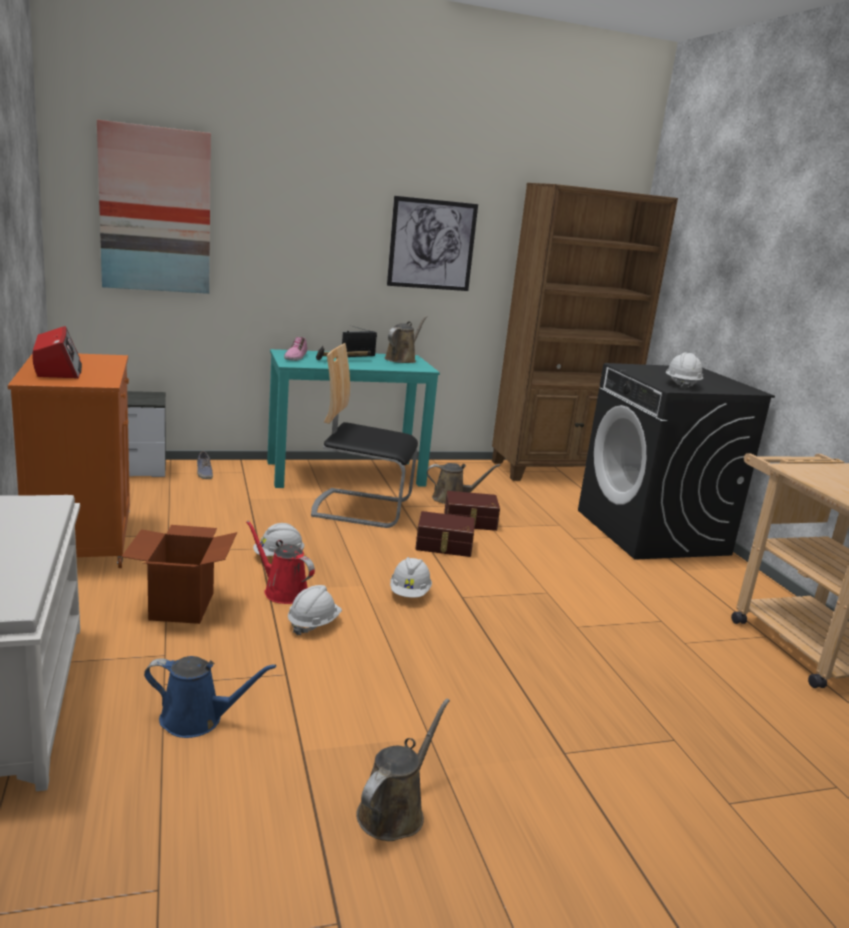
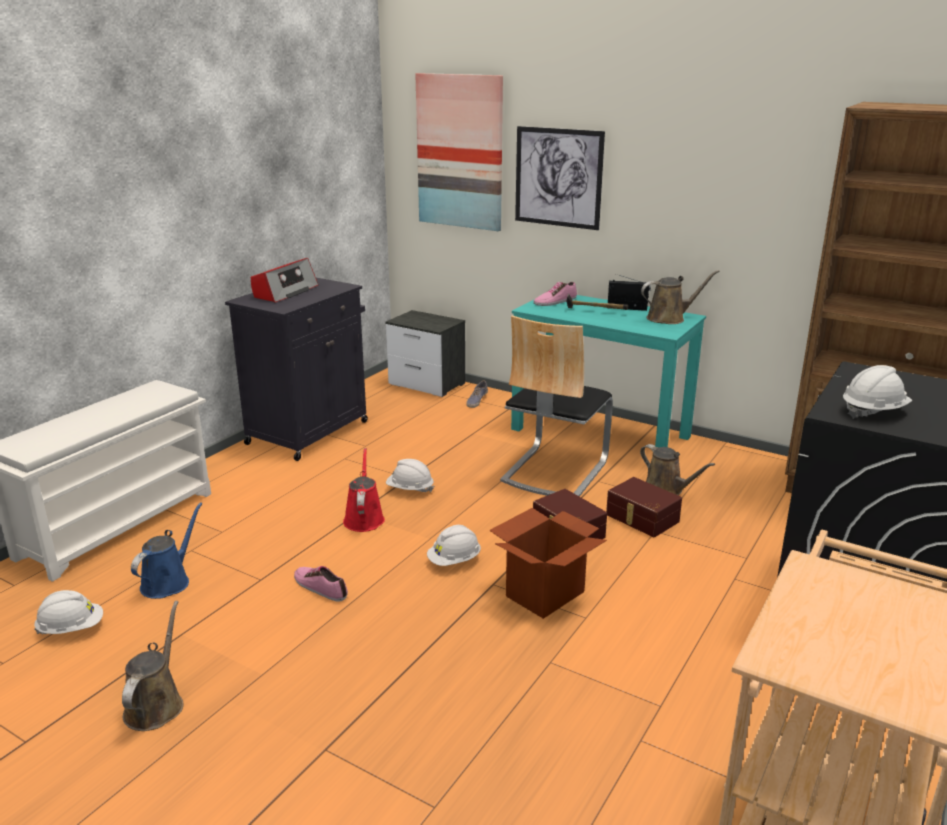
camera: 50 degrees right, 5 degrees up
(81, 539) = (309, 432): orange cabinet -> black cabinet
(182, 606) = (286, 502): cardboard box -> cardboard box (545, 593)
(197, 719) = (168, 582): blue watering can -> blue watering can turned 120 degrees counterclockwise
(313, 624) = (340, 552): white hard hat -> white hard hat (71, 629)
(349, 655) = (321, 587): none -> shoe
(361, 508) = (554, 470): chair -> chair turned 120 degrees counterclockwise
(394, 811) = (156, 705): brown watering can -> brown watering can turned 75 degrees counterclockwise
(432, 244) = (728, 185): picture -> picture (558, 177)

